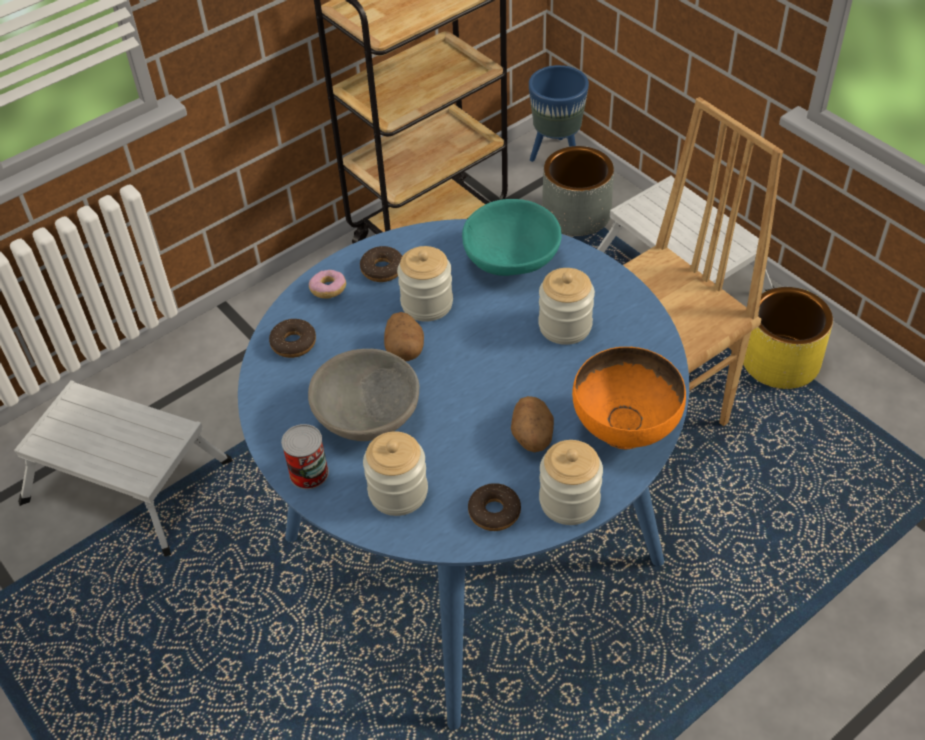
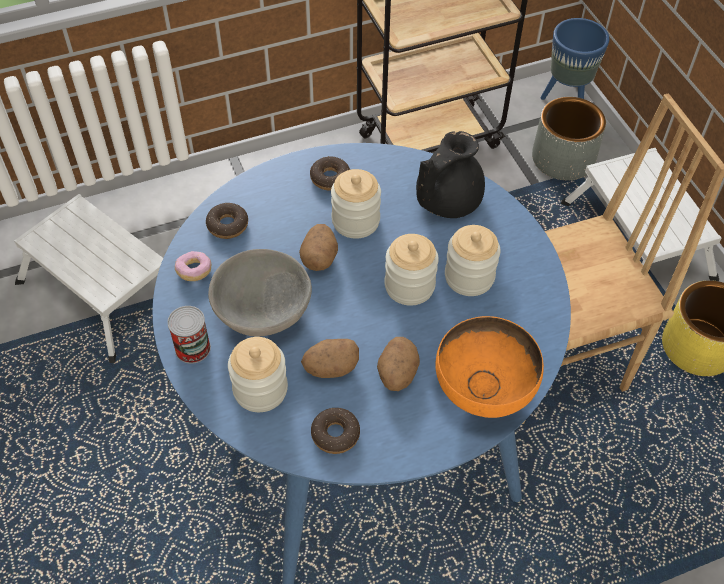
camera: 15 degrees right, 5 degrees up
(328, 290) = (276, 184): donut -> donut (194, 271)
(462, 450) = (330, 367): none -> potato
(510, 260) = (445, 200): turquoise bowl -> black teapot
(569, 501) = (405, 445): jar -> jar (409, 286)

